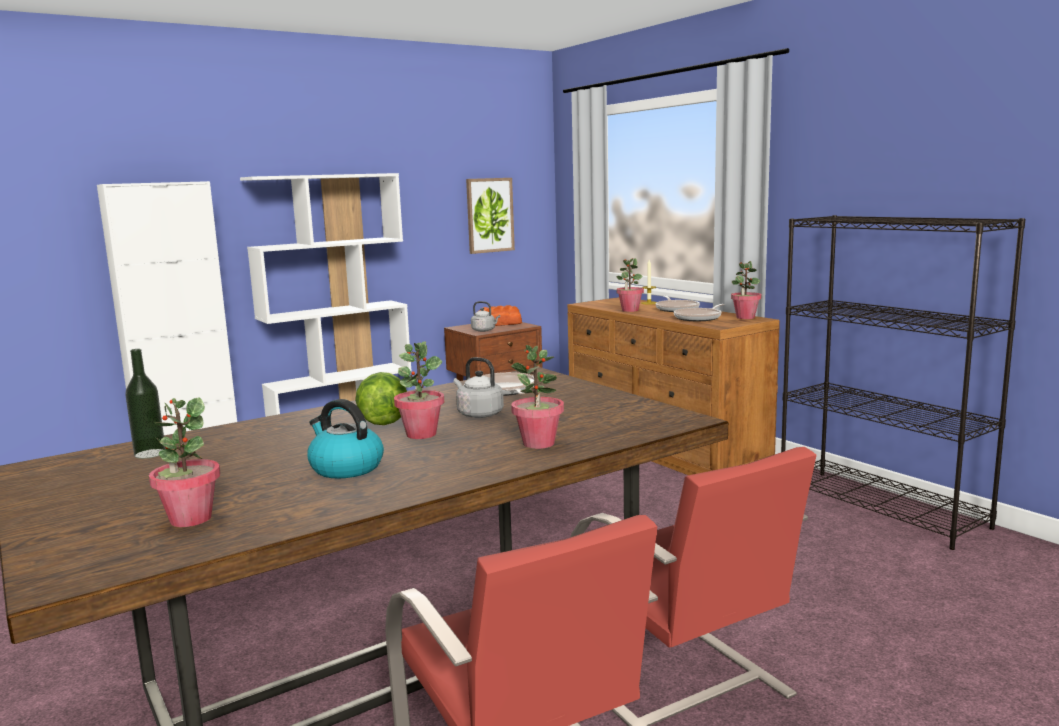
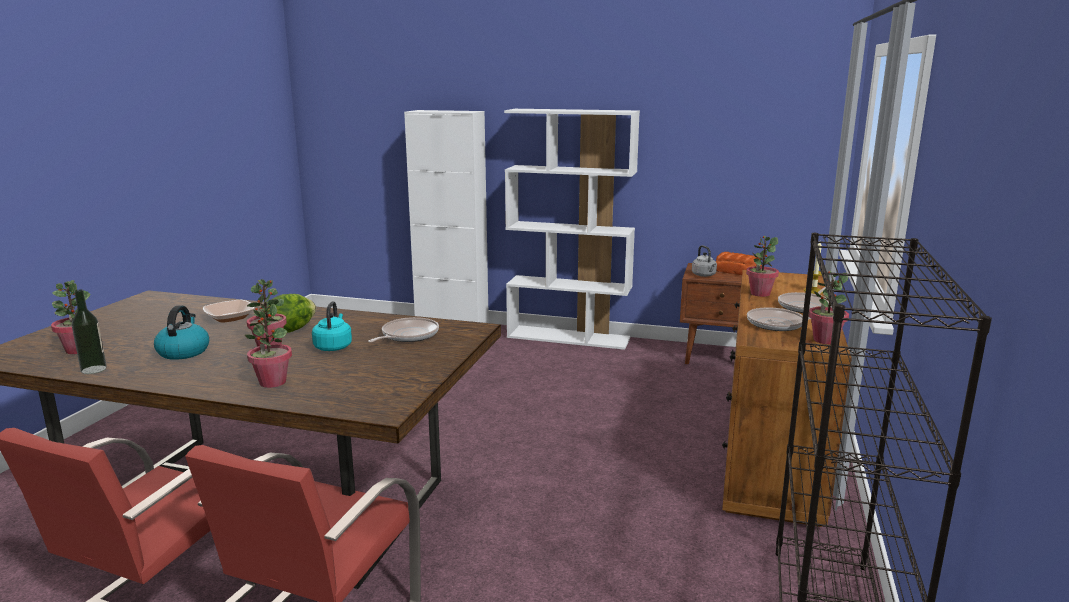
camera: 50 degrees right, 5 degrees up
(150, 453) = (185, 306): bottle -> bottle (93, 369)
(263, 439) = (230, 317): none -> bowl
(478, 414) = (333, 346): grey kettle -> turquoise kettle
(489, 215) = (759, 158): picture -> none

